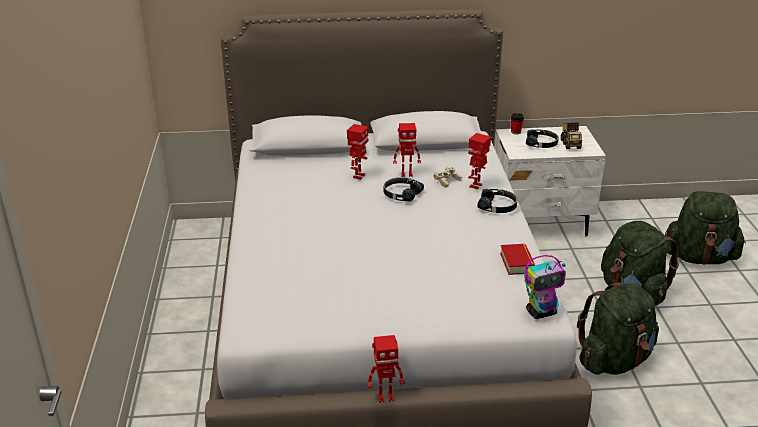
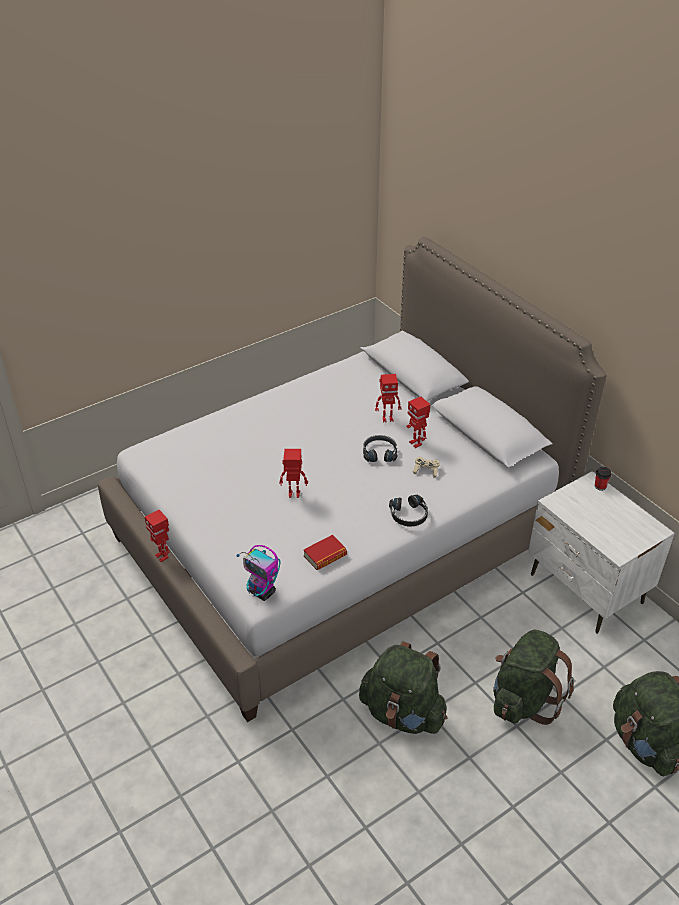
camera: 60 degrees right, 10 degrees up
(476, 186) = (434, 491): toy robot -> toy robot (294, 495)
(541, 143) = (594, 512): black headphones -> none
(570, 144) = (616, 533): toy truck -> none

